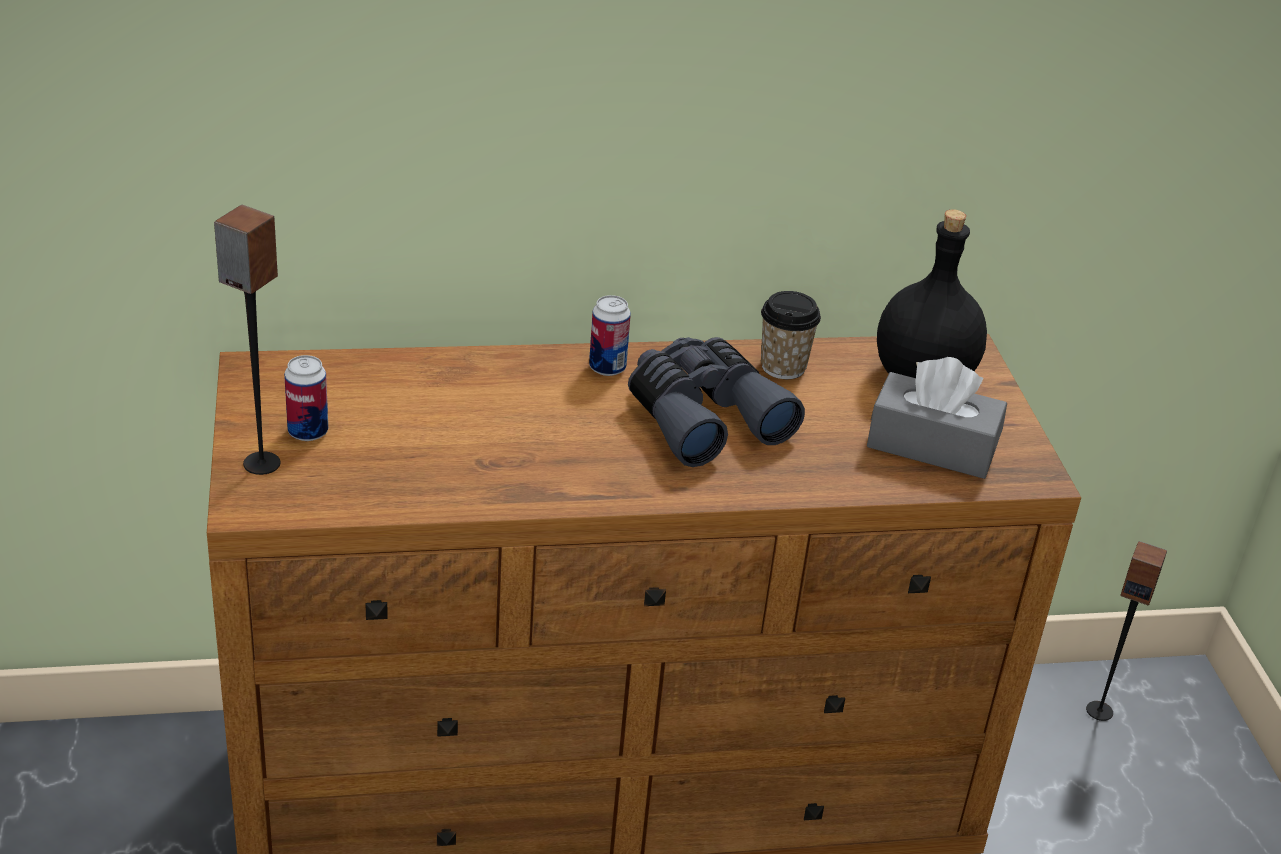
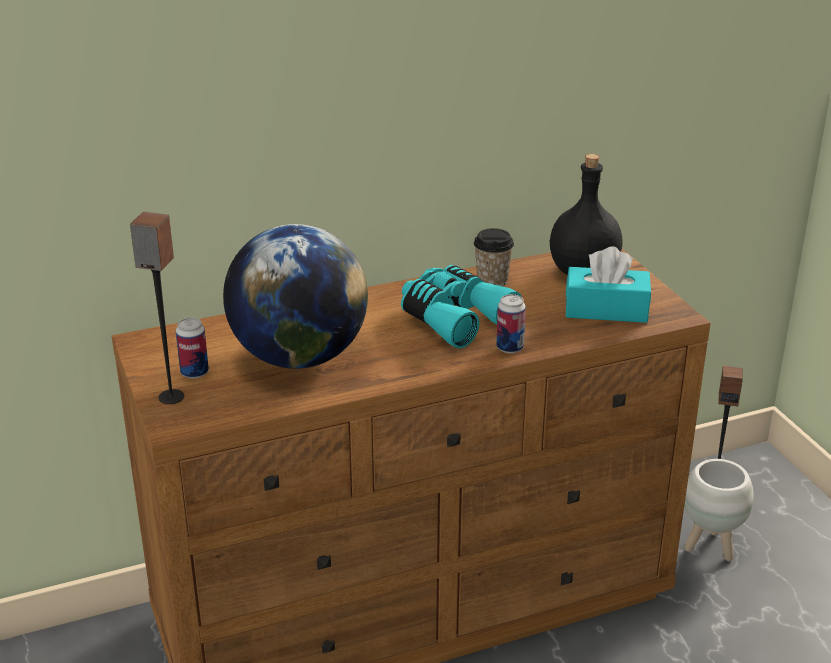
camera: 10 degrees left, 5 degrees down
(460, 437) = (299, 357): none -> globe
(607, 368) = (378, 300): can -> can (509, 348)
(703, 416) = (454, 318): grey binoculars -> turquoise binoculars
(932, 446) = (606, 309): grey tissue box -> turquoise tissue box
(1060, 801) = (709, 547): none -> white planter

